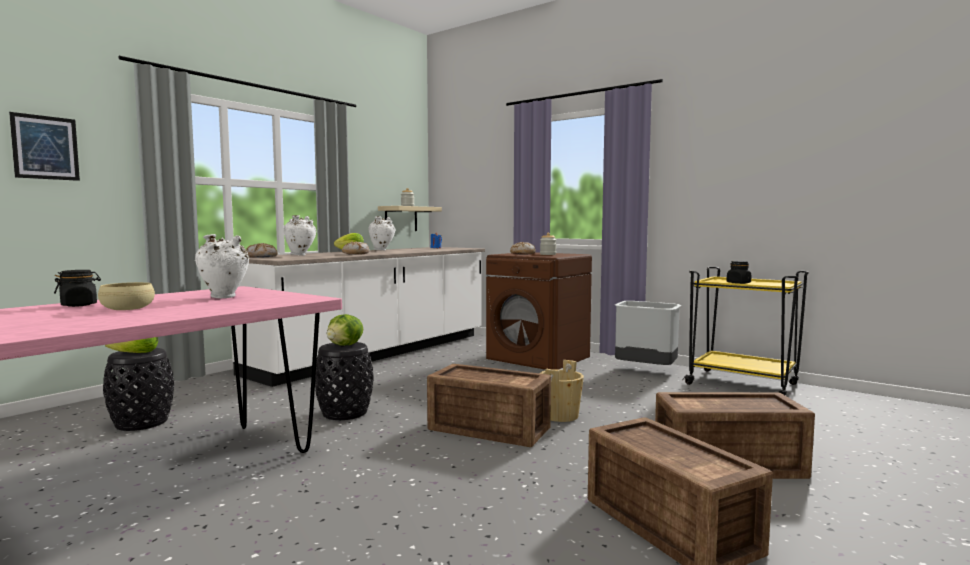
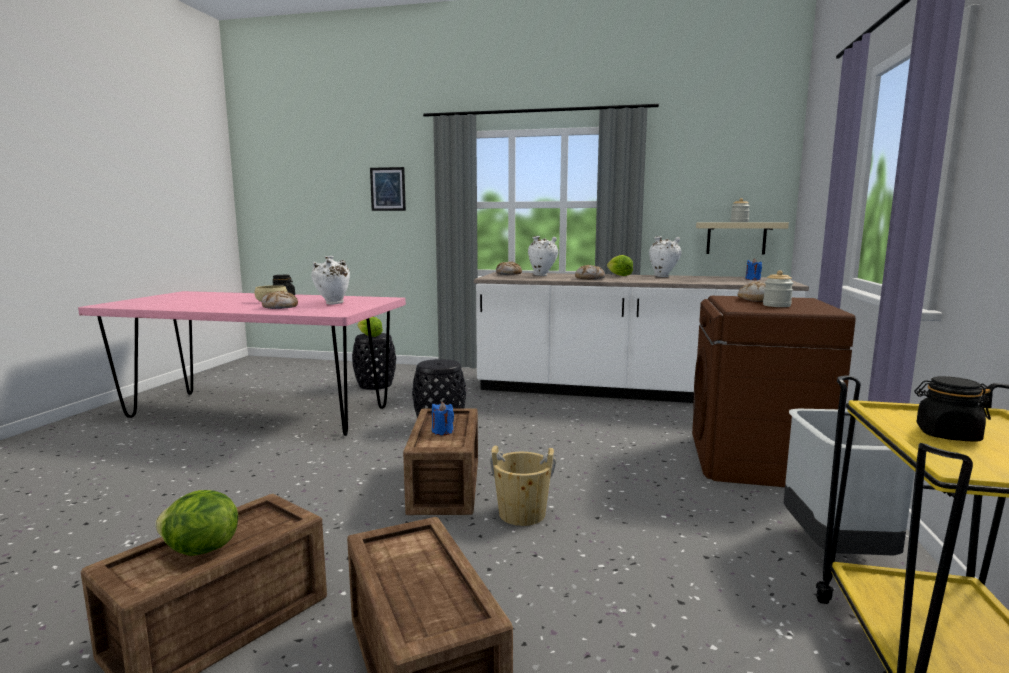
camera: 65 degrees right, 5 degrees up
(198, 307) = (280, 307): none -> bread
(345, 345) = (439, 363): lettuce -> lettuce (200, 550)
(492, 378) = (442, 431): none -> blue candle

